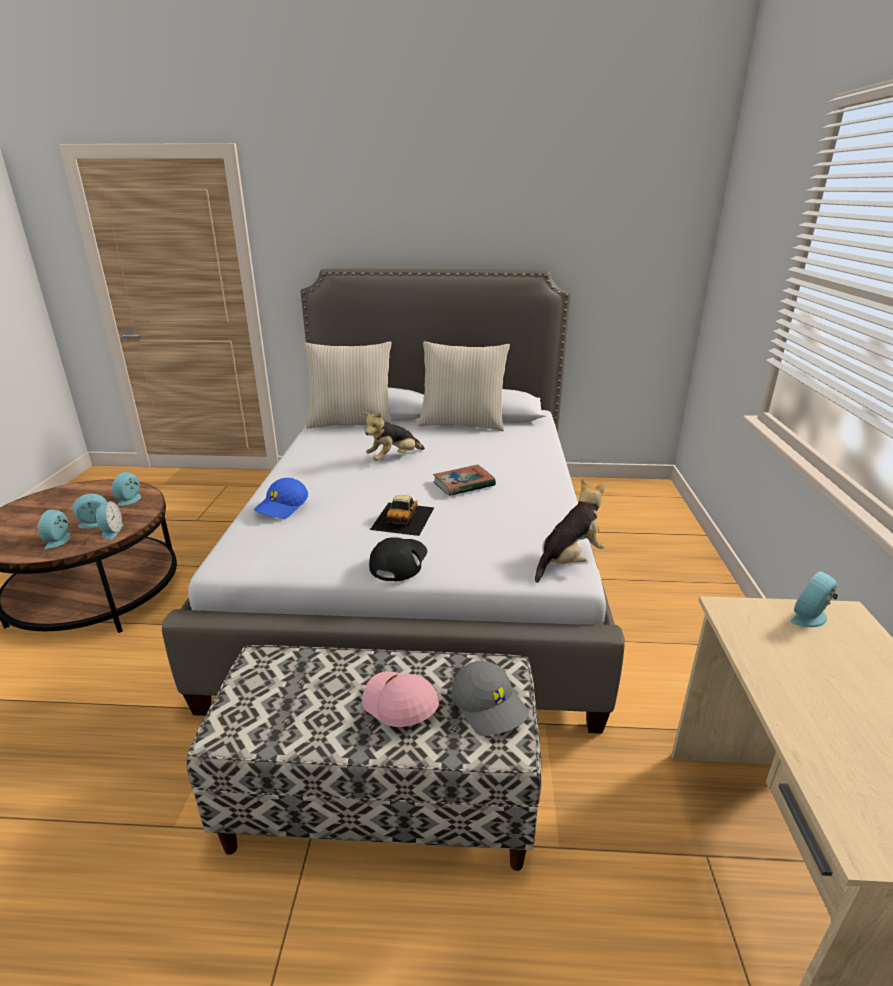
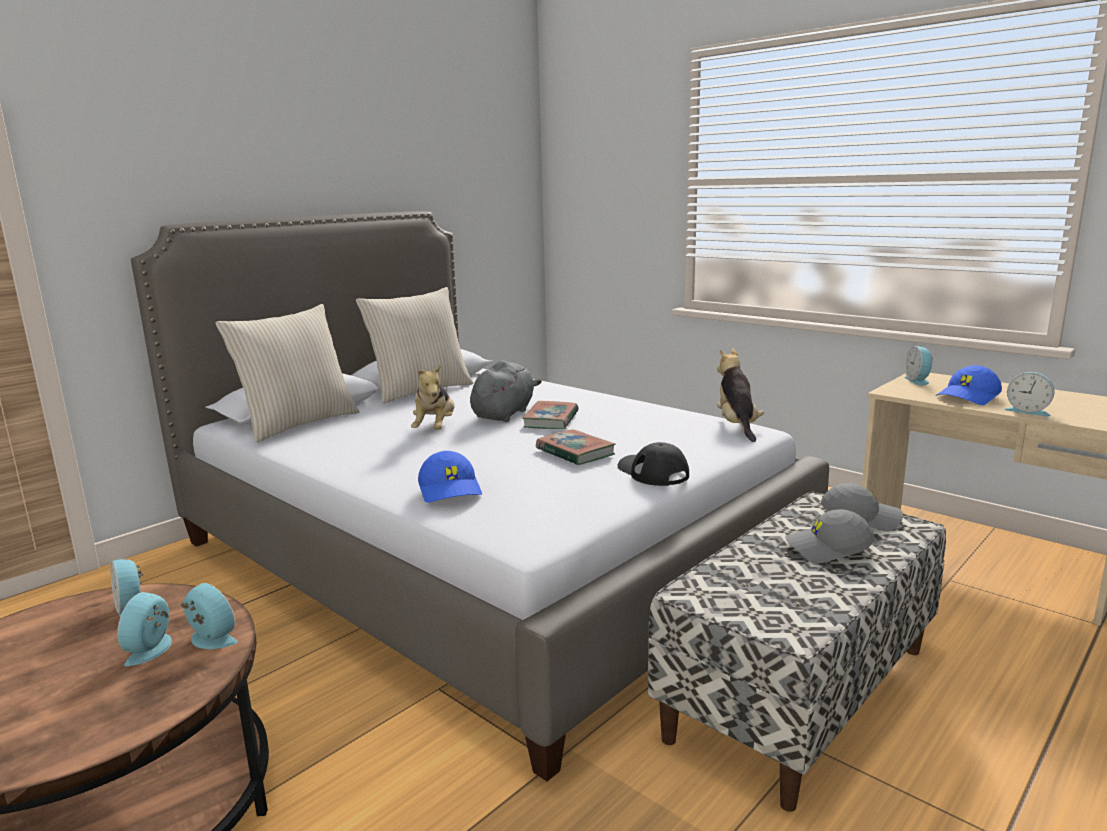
camera: 50 degrees left, 10 degrees down
(60, 540) = (146, 688): alarm clock -> alarm clock (1028, 411)
(399, 705) = (828, 549): pink cap -> grey cap
(403, 518) = (575, 452): toy car -> book
(454, 465) = (504, 414): none -> grey plush toy
(799, 671) = (969, 397): none -> blue cap

